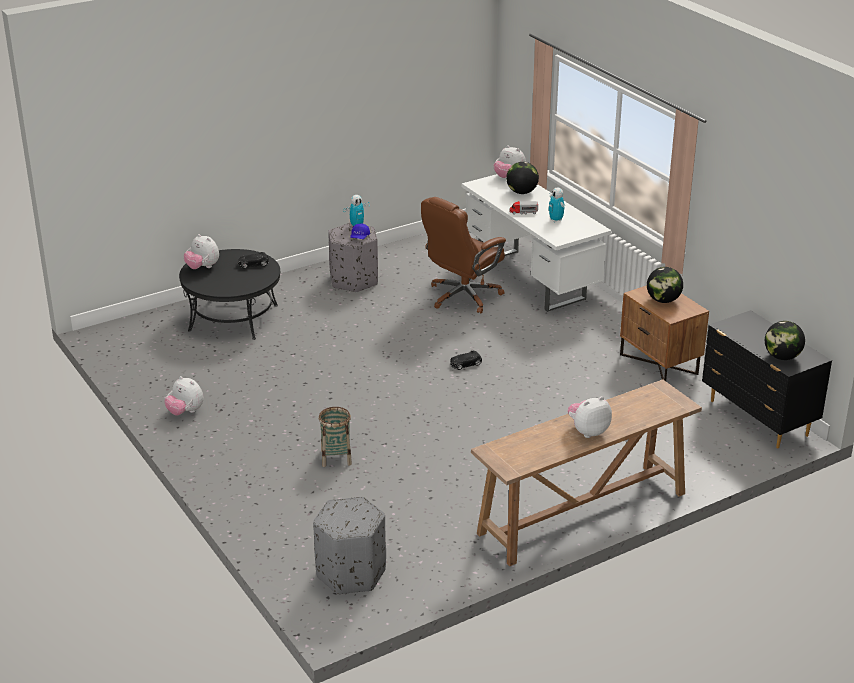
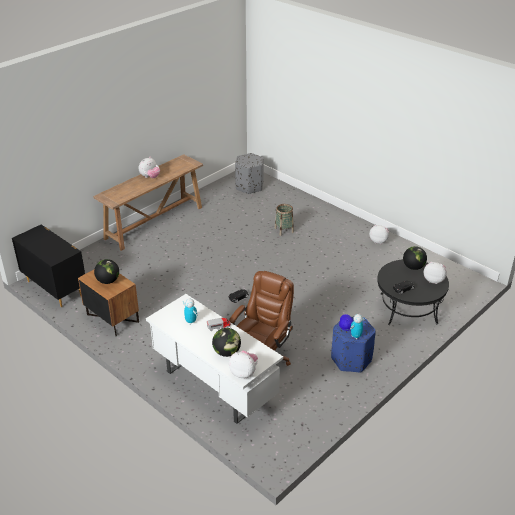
camera: 165 degrees right, 5 degrees up
(354, 280) = (351, 359): grey ottoman -> blue ottoman
(782, 357) = (41, 235): globe -> globe (413, 267)

